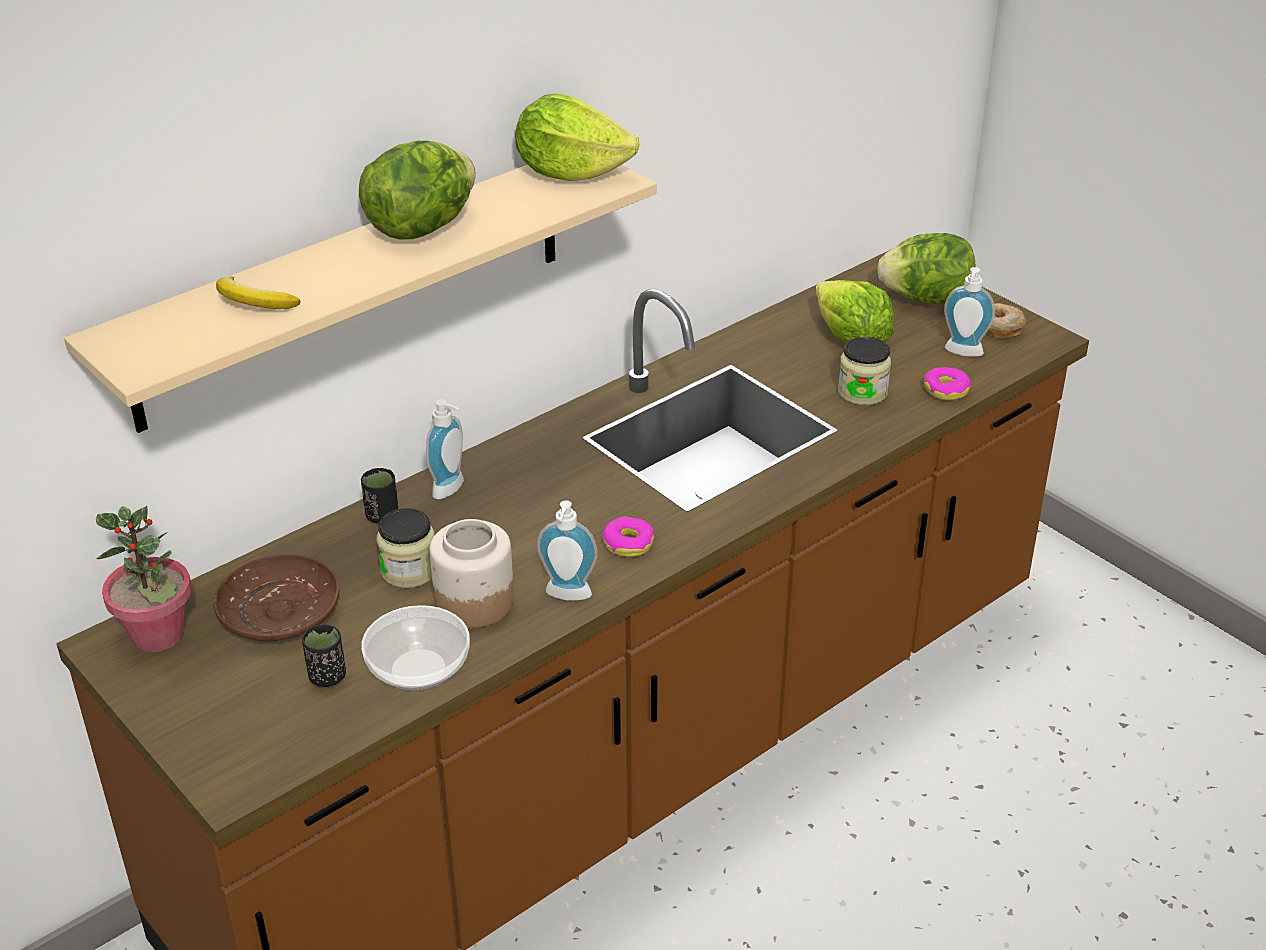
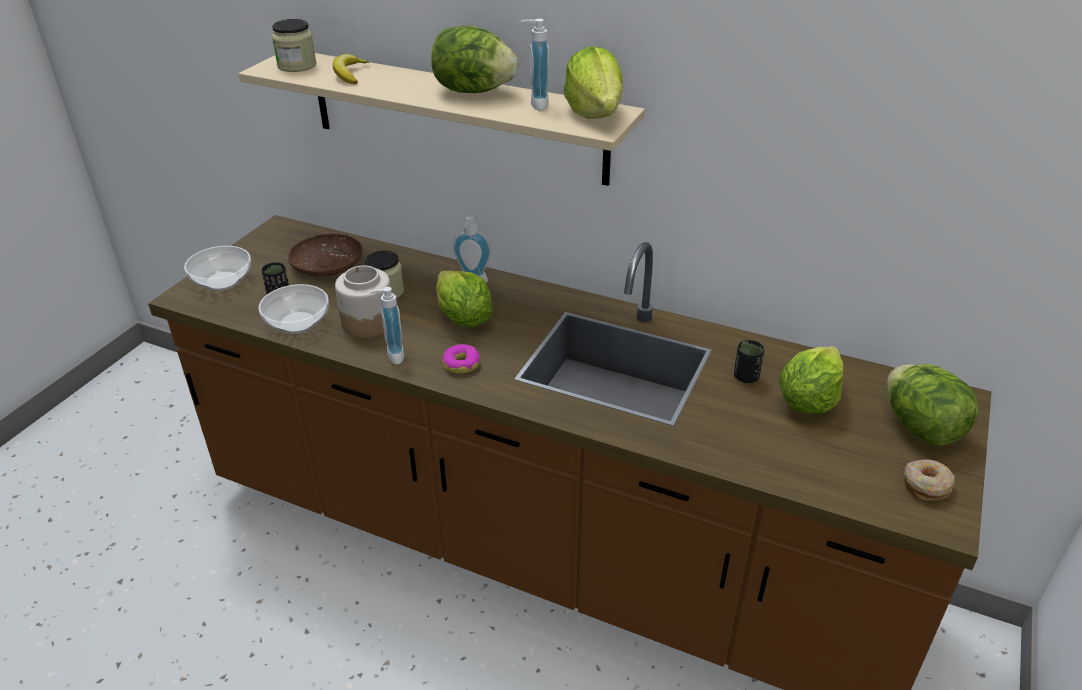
camera: 65 degrees right, 0 degrees up
(158, 635) = (292, 237): potted plant -> none
(226, 734) = (221, 281): none -> bowl
(382, 516) = (431, 267): black cup -> black cup (746, 377)
(532, 519) = (463, 319): none -> lettuce
(862, 392) = (738, 425): jar -> jar (297, 65)
(946, 390) = (788, 474): donut -> none
(963, 353) = (857, 471): soap dispenser -> soap dispenser (535, 104)

